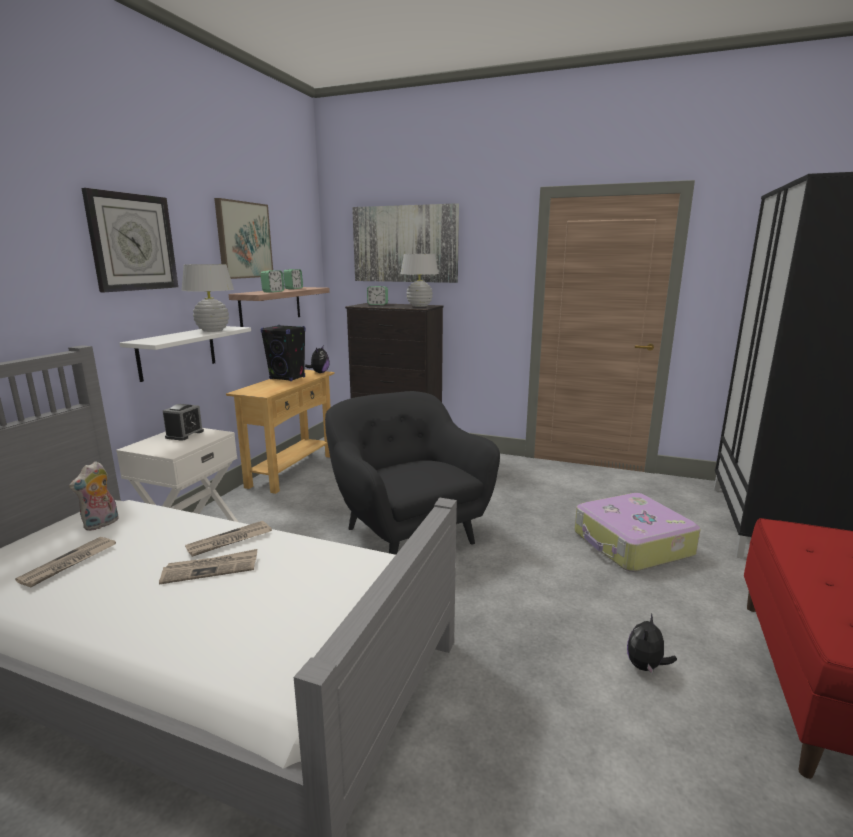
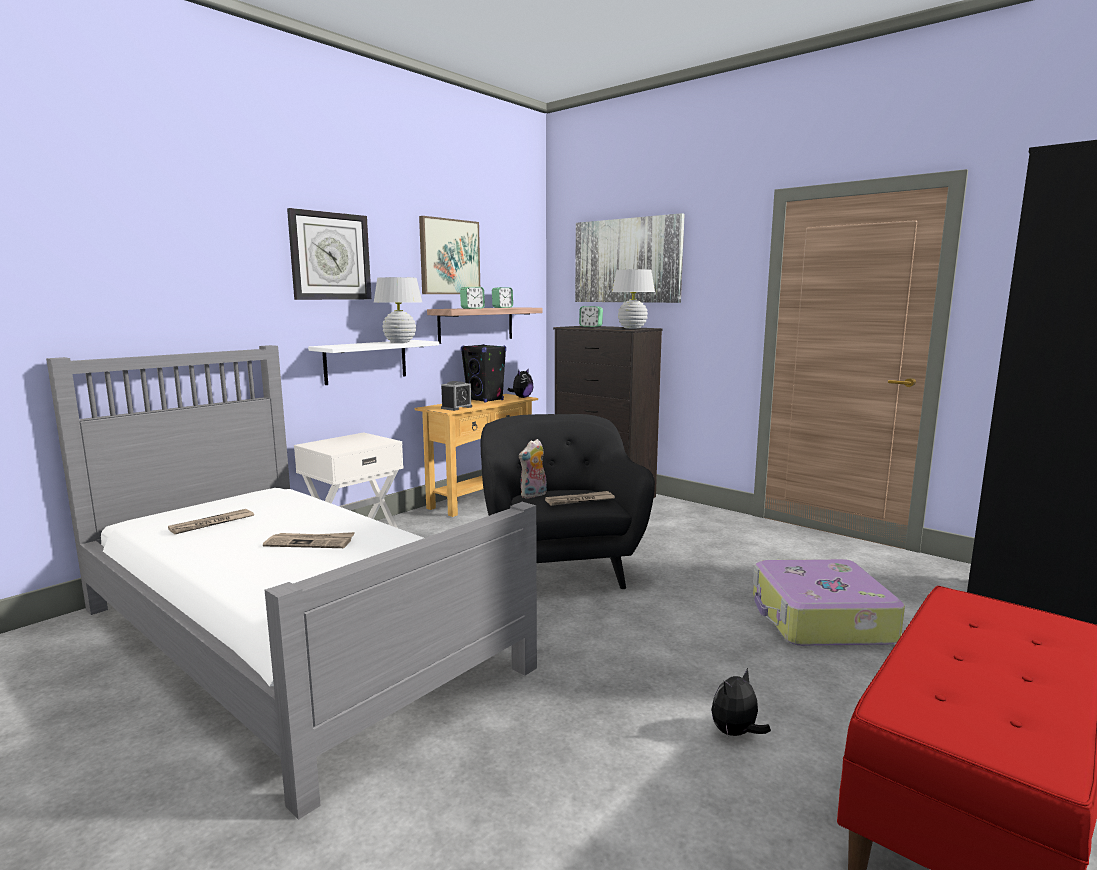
camera: 20 degrees right, 5 degrees down
(101, 524) = (255, 502): plush toy -> plush toy (534, 495)
(184, 434) = (358, 439): alarm clock -> alarm clock (456, 407)
(229, 541) = (341, 526): newspaper -> newspaper (579, 501)

